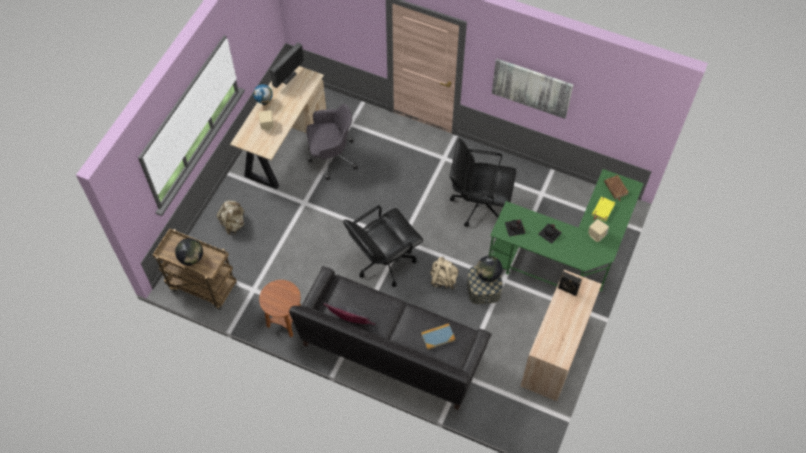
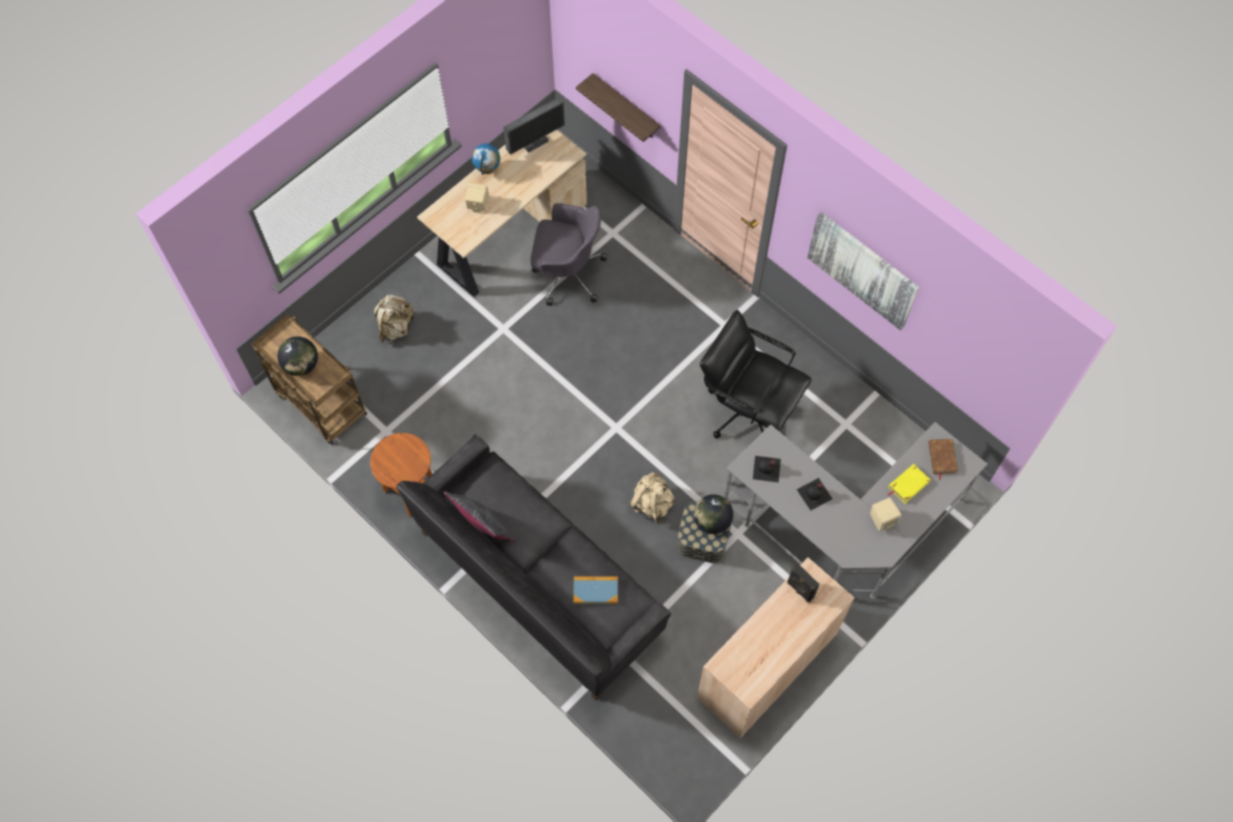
camera: 20 degrees right, 5 degrees up
(343, 37) = (626, 108): none -> shelf
(384, 261) = (579, 449): black office chair -> none
(567, 255) = (845, 528): green desk -> grey desk

